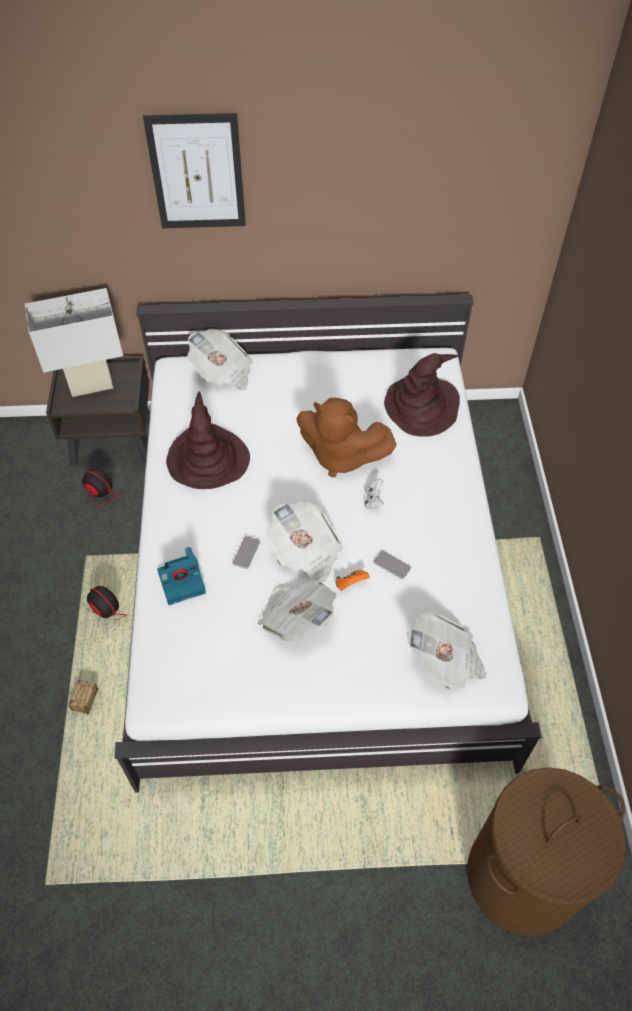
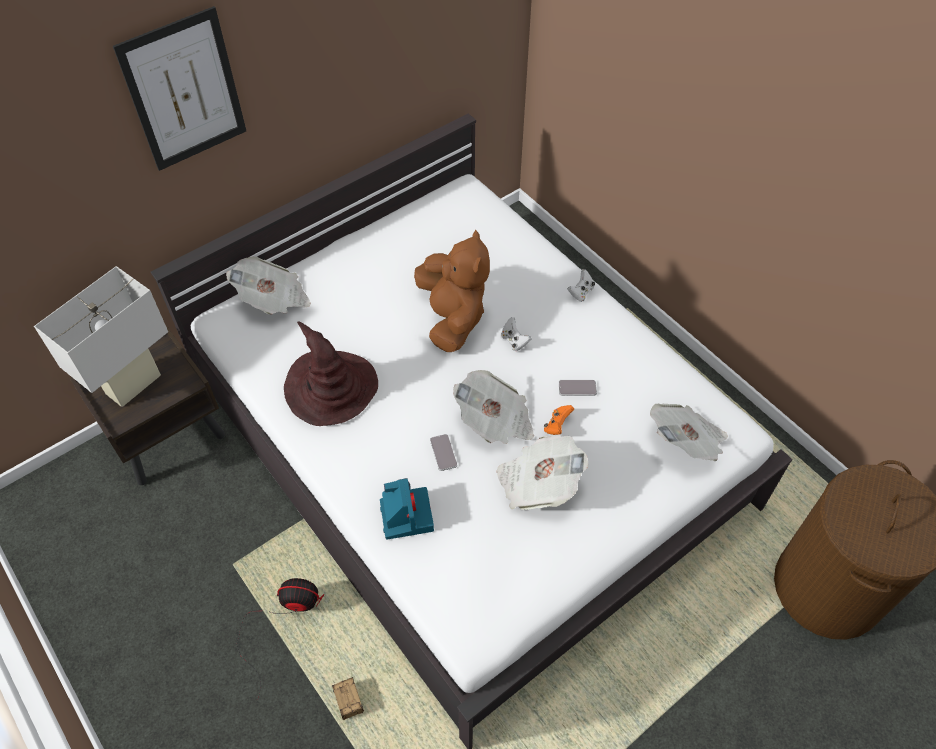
camera: 35 degrees left, 0 degrees up
(85, 500) = (185, 511): fan -> none
(182, 581) = (405, 514): camera -> camera turned 45 degrees counterclockwise
(340, 456) = (452, 318): brown plush toy -> brown plush toy turned 90 degrees counterclockwise
(421, 407) = (486, 237): brown hat -> none
(462, 491) = (581, 292): none -> white game controller

